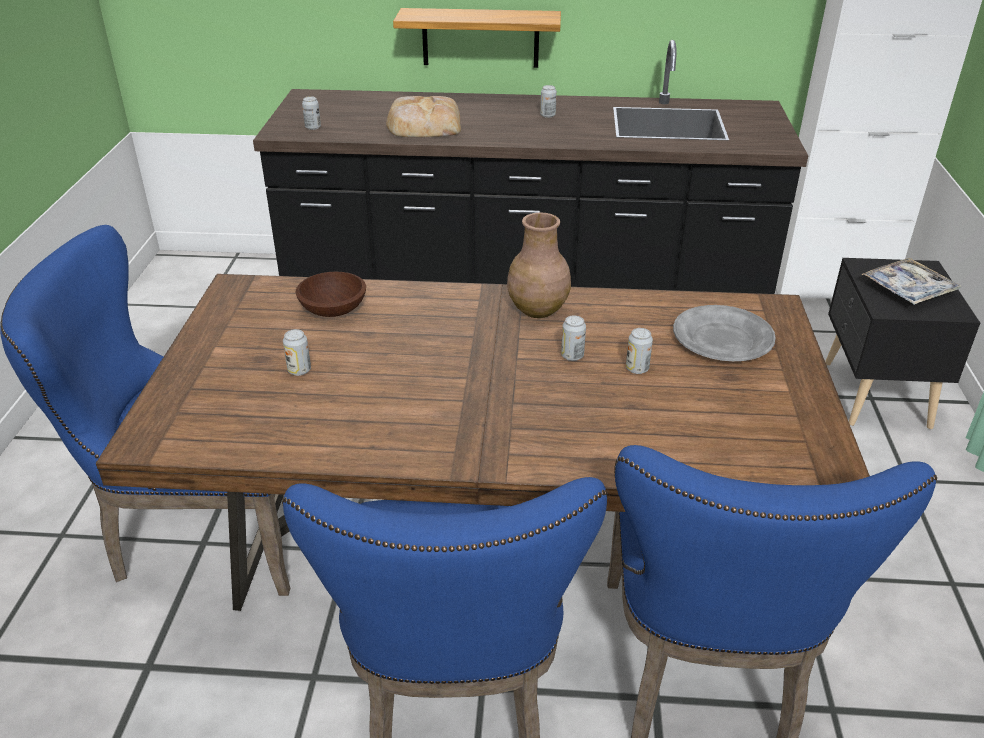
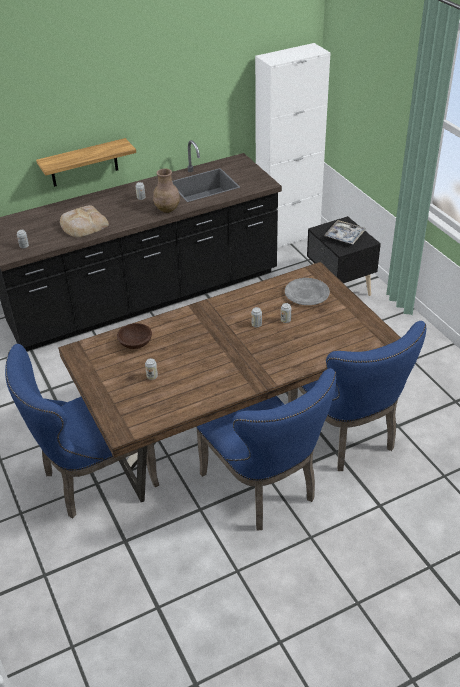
camera: 30 degrees left, 5 degrees up
(537, 310) = (224, 309): brown vase -> brown vase (167, 209)

